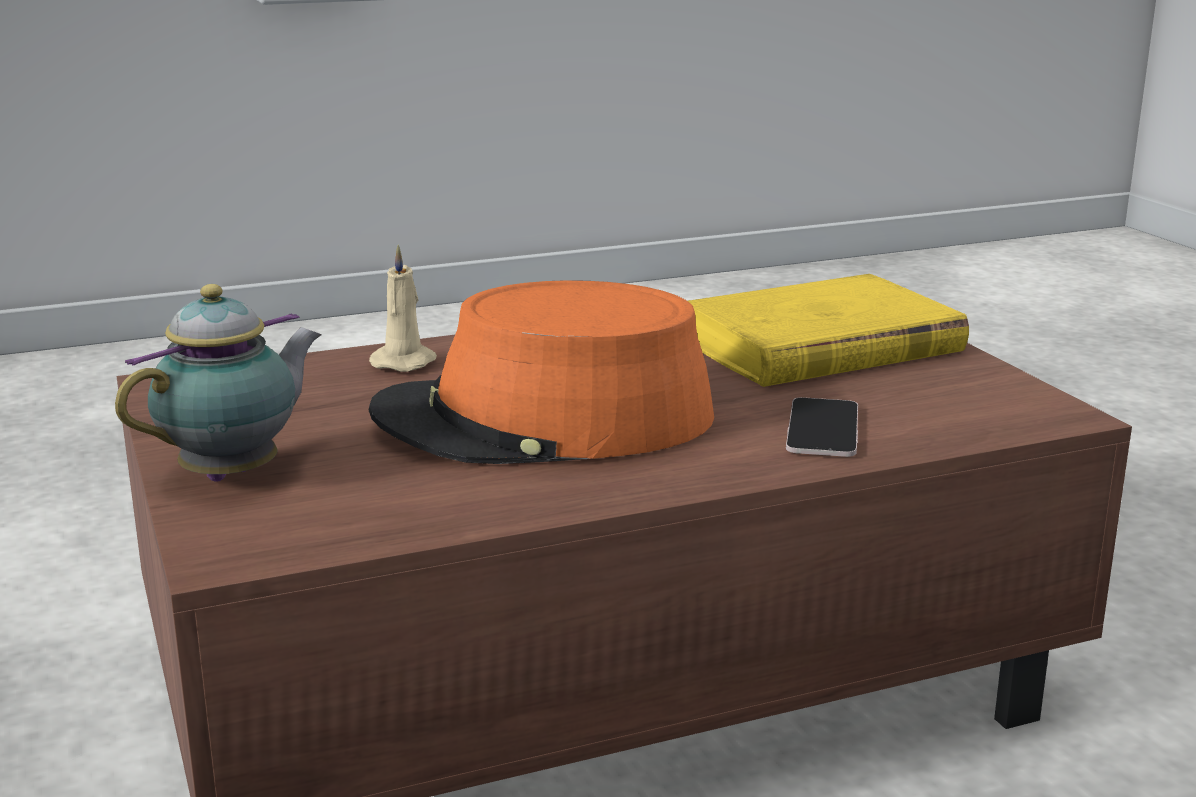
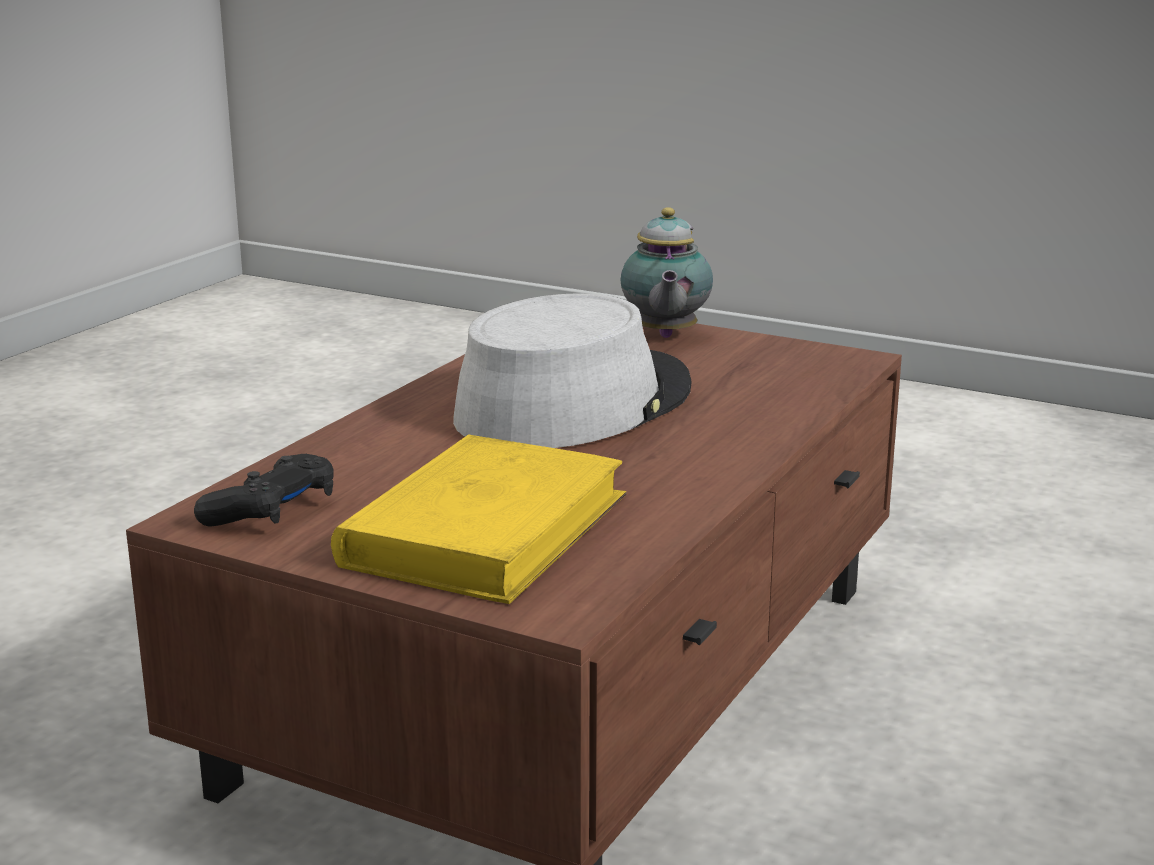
camera: 140 degrees right, 0 degrees up
(405, 362) = (765, 412): beige candle -> none
(544, 420) = (573, 404): orange hat -> grey hat
(823, 429) = (375, 451): phone -> none
(981, 403) = (272, 511): none -> black game controller

